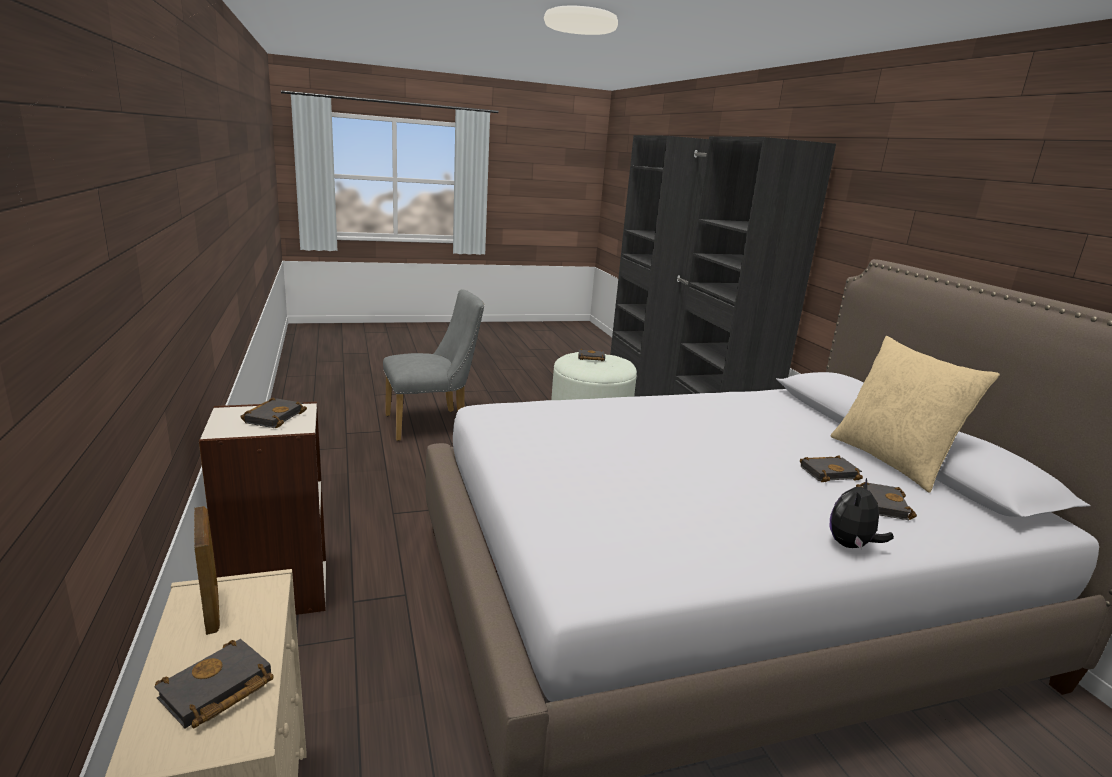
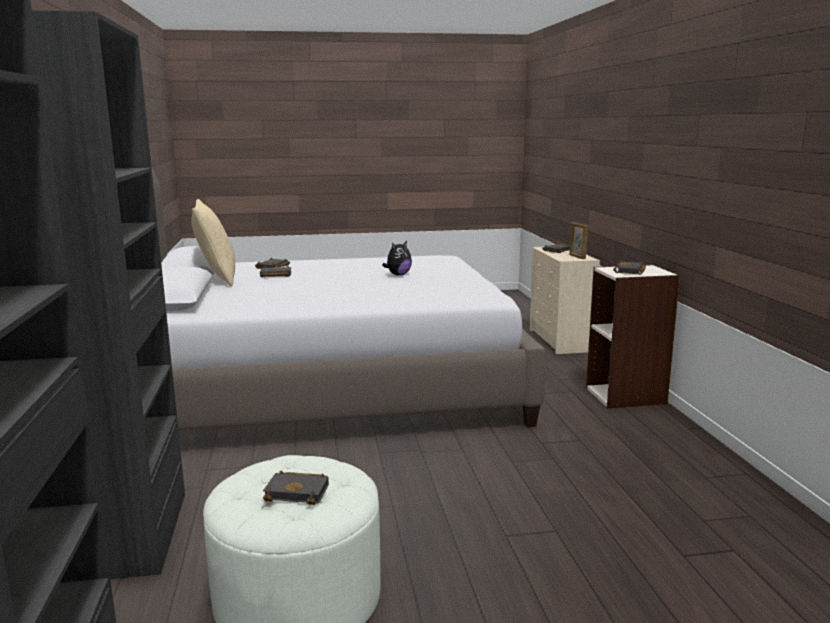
camera: 170 degrees left, 5 degrees down
(433, 424) = (604, 575): grey chair -> none
(851, 546) = (318, 260): plush toy -> plush toy (398, 275)

